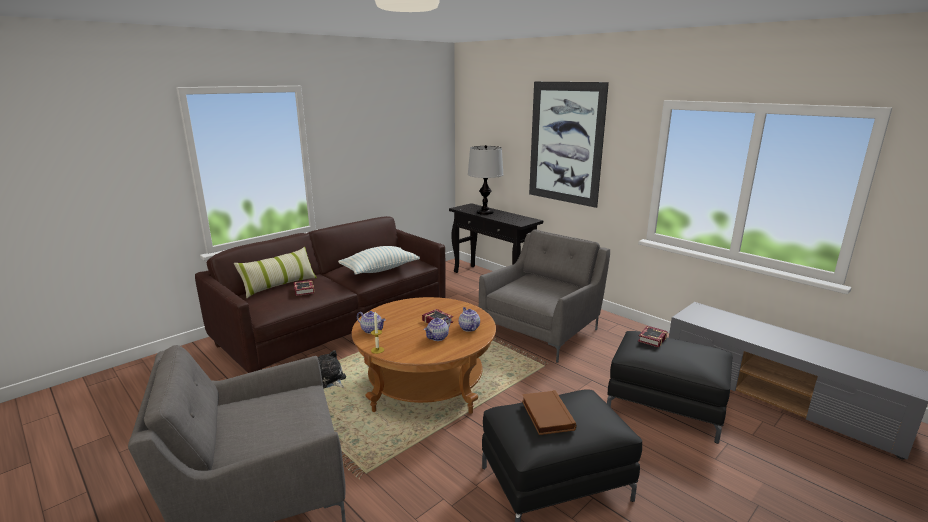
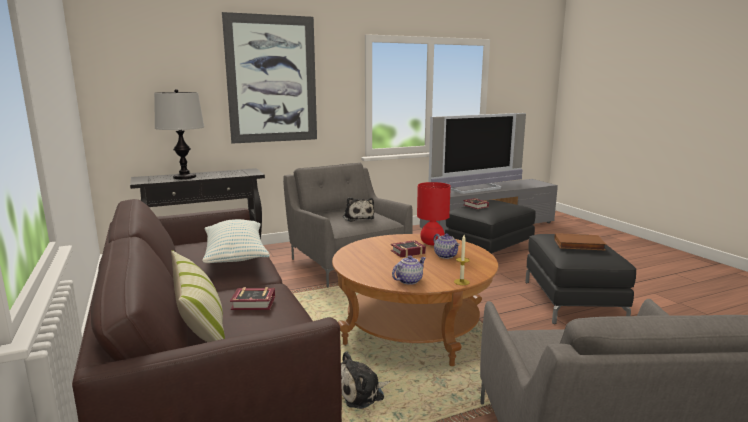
camera: 70 degrees left, 5 degrees down
(468, 328) = (432, 243): teapot -> red table lamp
(538, 291) = (358, 218): none -> plush toy
(759, 333) = (476, 189): none -> television

